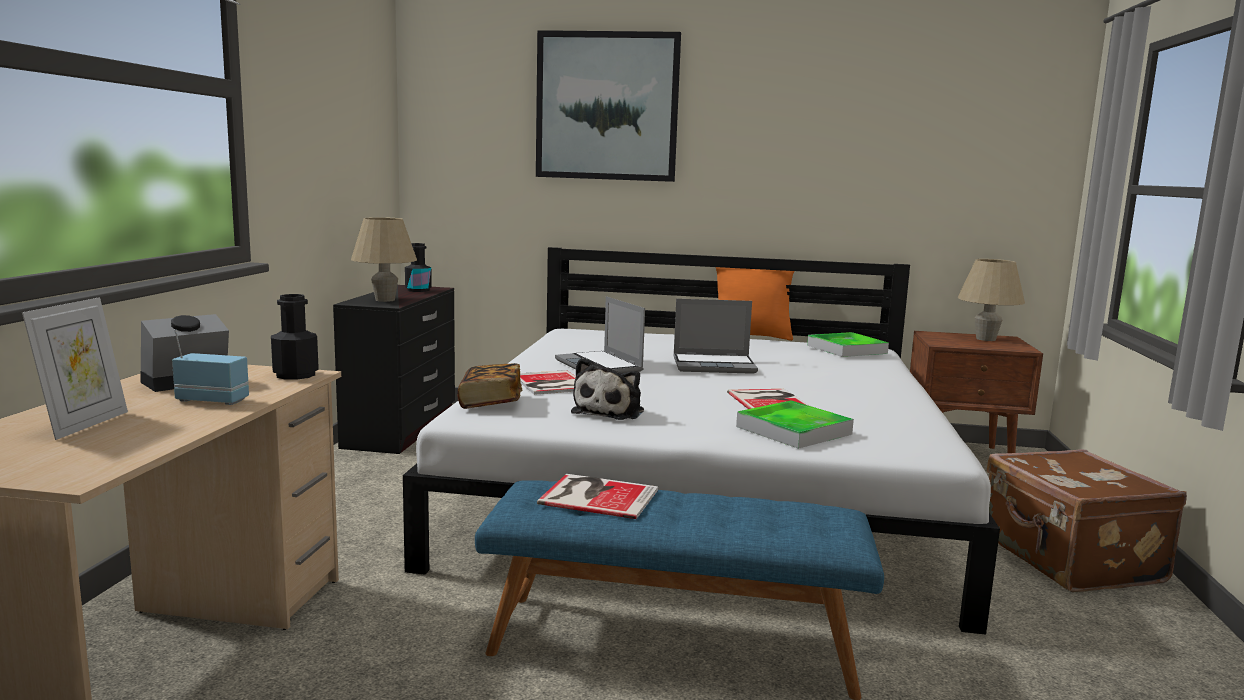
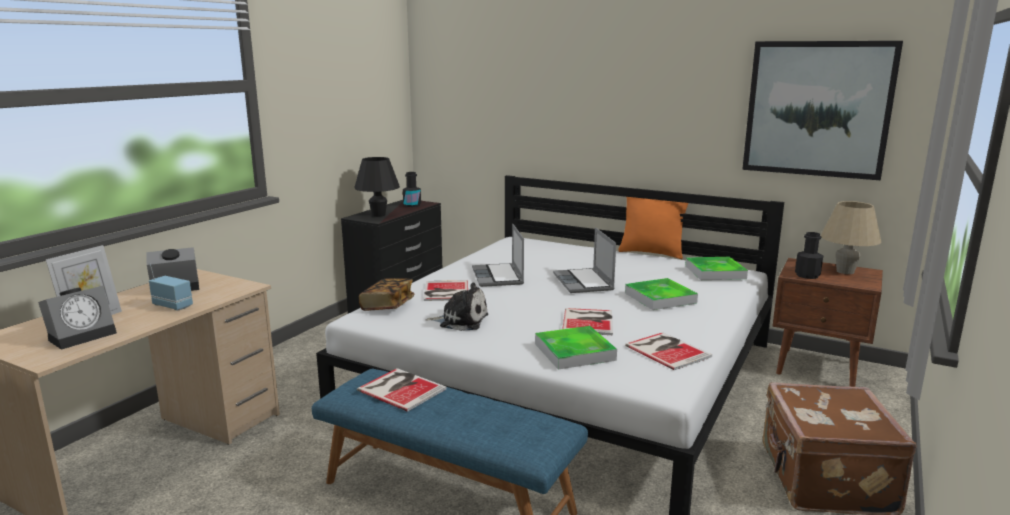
camera: 20 degrees right, 5 degrees up
(99, 443) = (83, 335): none -> alarm clock
(295, 375) = (240, 286): black bottle -> black bottle (807, 275)
(385, 300) = (378, 215): beige table lamp -> black table lamp
(607, 106) = (547, 68): picture -> picture (817, 109)
(611, 411) = (461, 321): plush toy -> plush toy turned 120 degrees counterclockwise
(715, 365) = (584, 282): laptop -> laptop turned 60 degrees clockwise
(820, 375) = (660, 298): none -> tray
(894, 420) = (667, 350): none -> book

